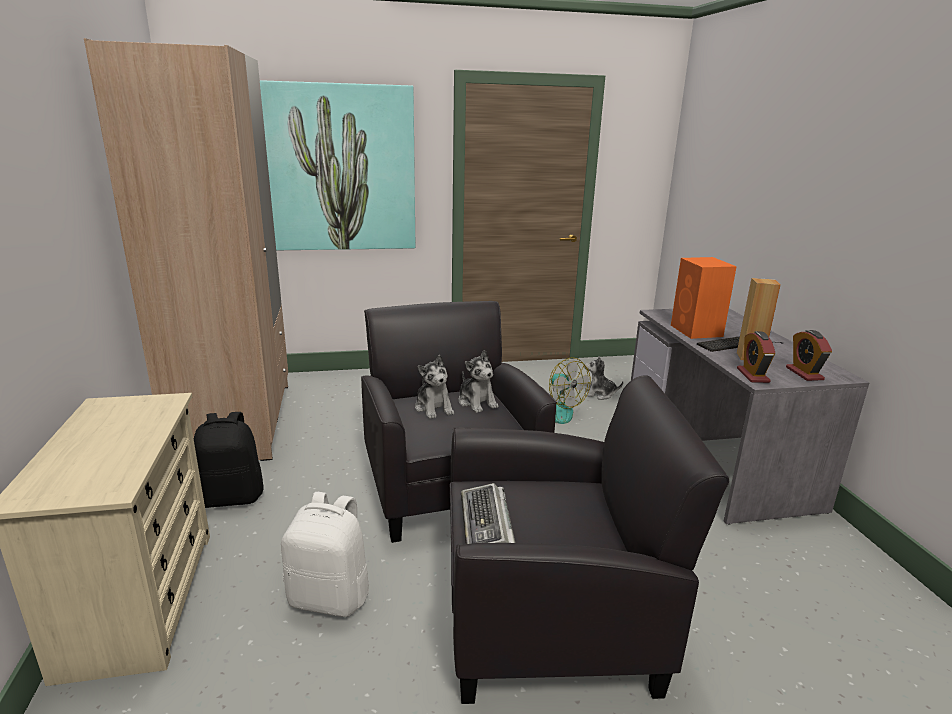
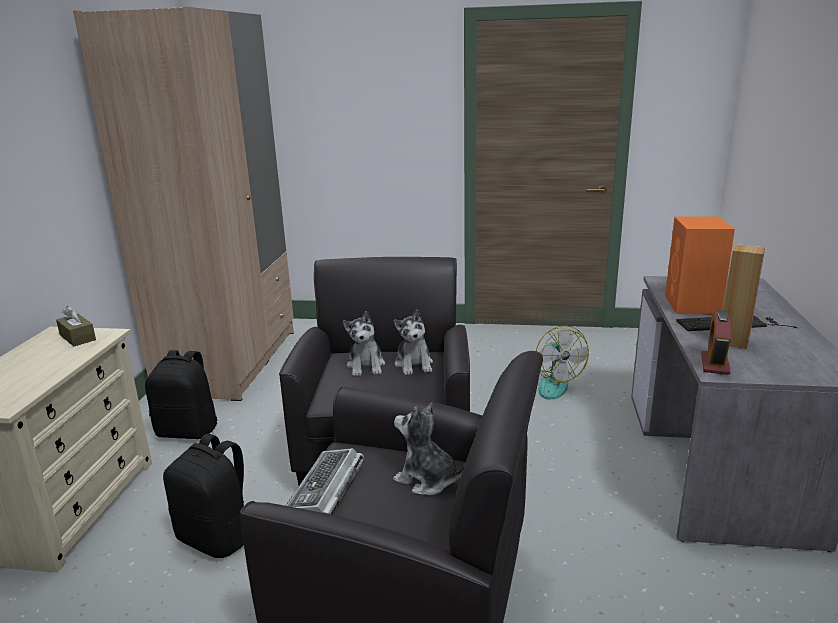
camera: 20 degrees right, 0 degrees up
(135, 407) = (77, 337): none -> brown tissue box
(330, 597) = (218, 538): white backpack -> black backpack
(334, 169) = (343, 117): picture -> none
(599, 394) = (612, 370): plush toy -> plush toy (427, 480)
(804, 373) = (790, 368): alarm clock -> none

